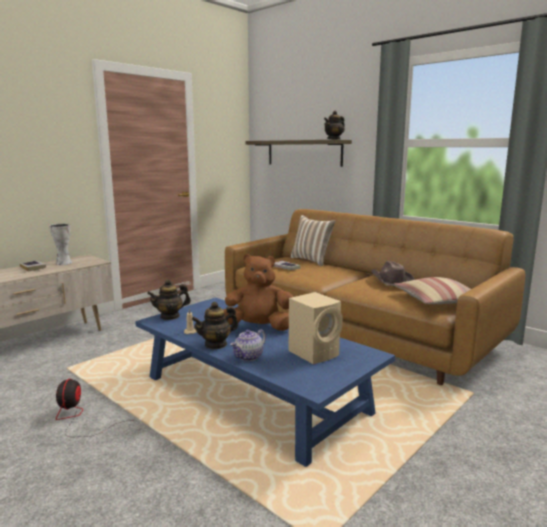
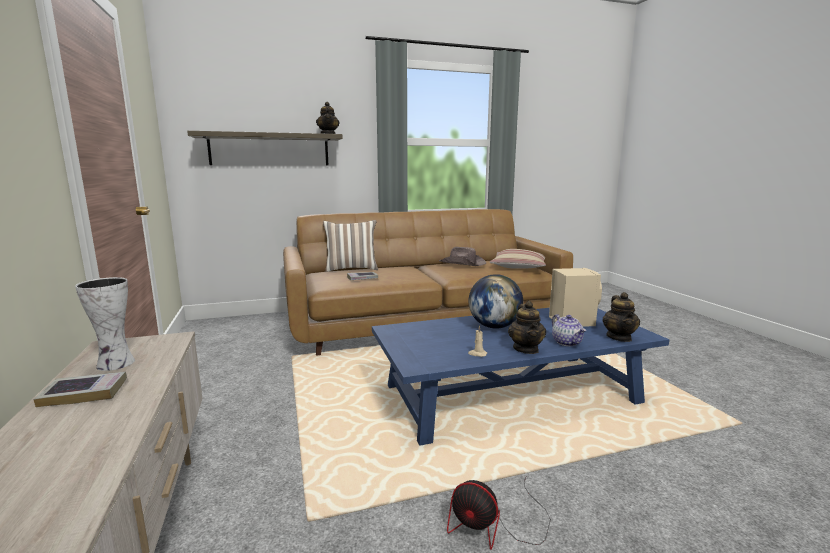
camera: 60 degrees left, 0 degrees up
(170, 316) = (412, 356): teapot -> teapot (619, 337)
(258, 328) = (494, 326): brown plush toy -> globe

